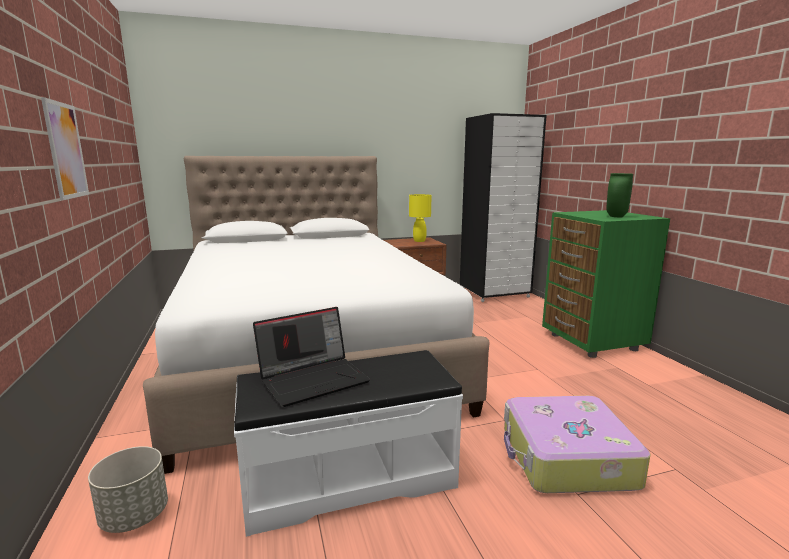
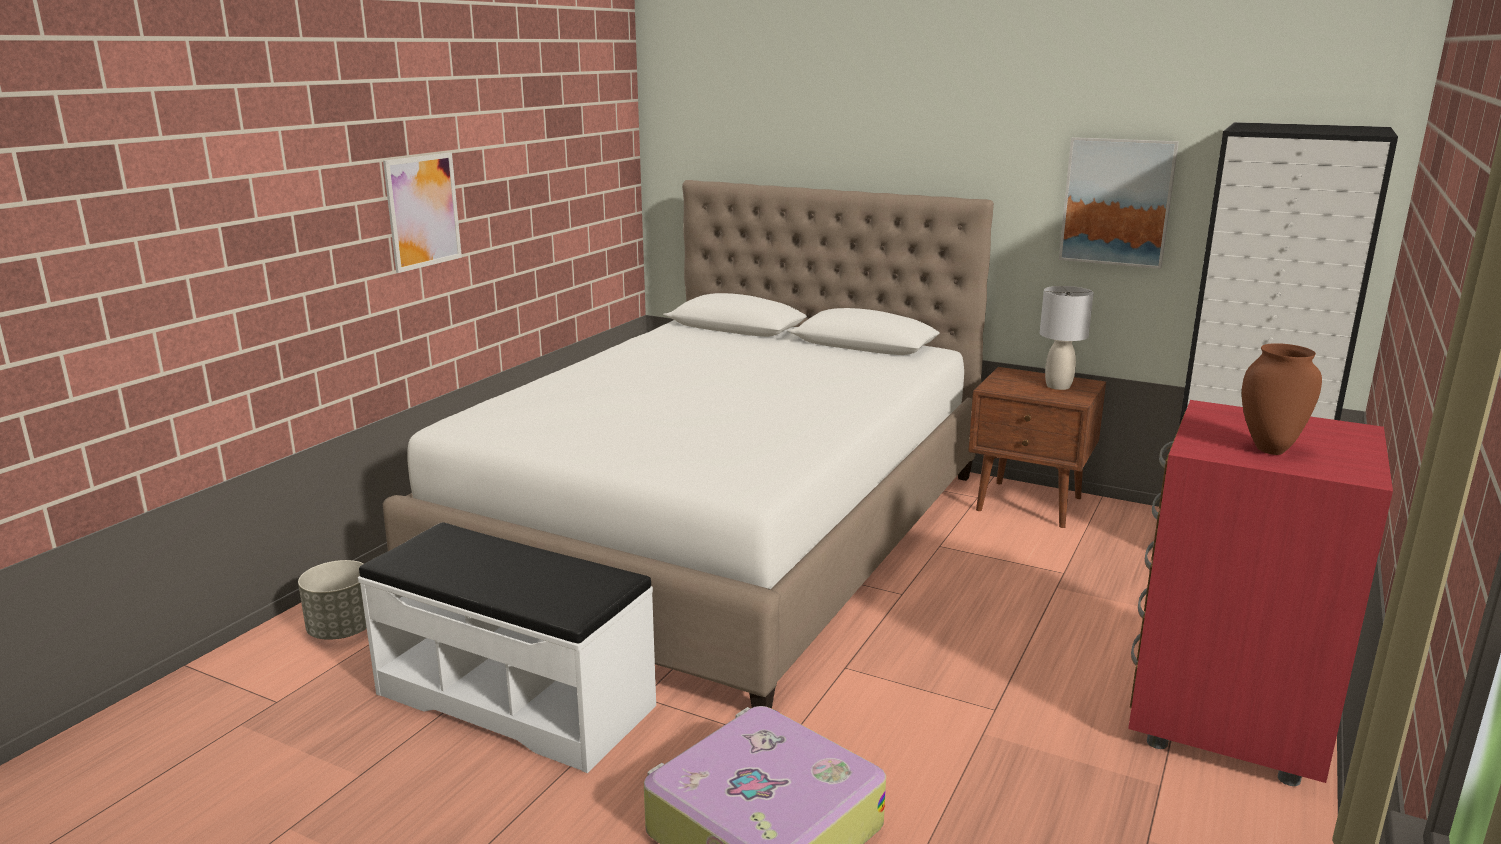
camera: 45 degrees right, 5 degrees up
(314, 379) = (479, 556): laptop -> none
(419, 241) = (1058, 386): yellow table lamp -> grey table lamp
(424, 155) = (1117, 202): none -> picture
(592, 342) = (1225, 722): green dresser -> red dresser
(617, 216) = (1270, 450): green vase -> brown vase

